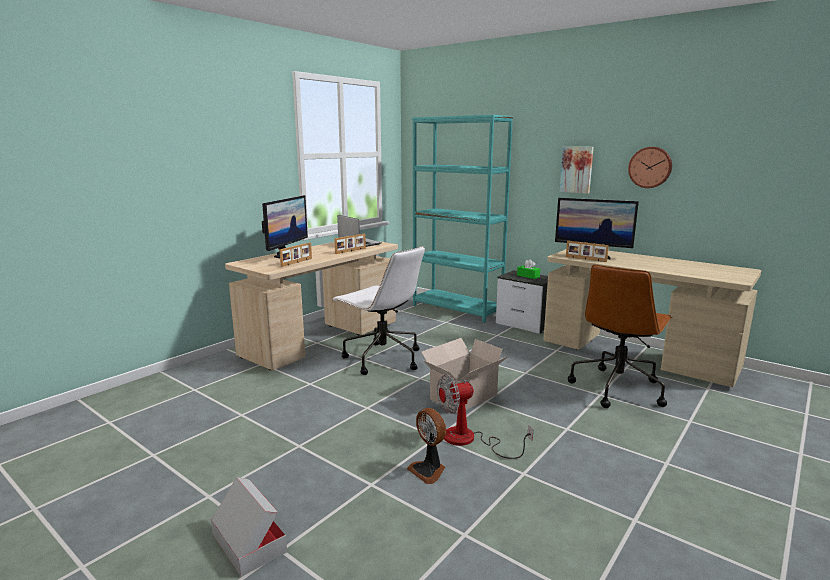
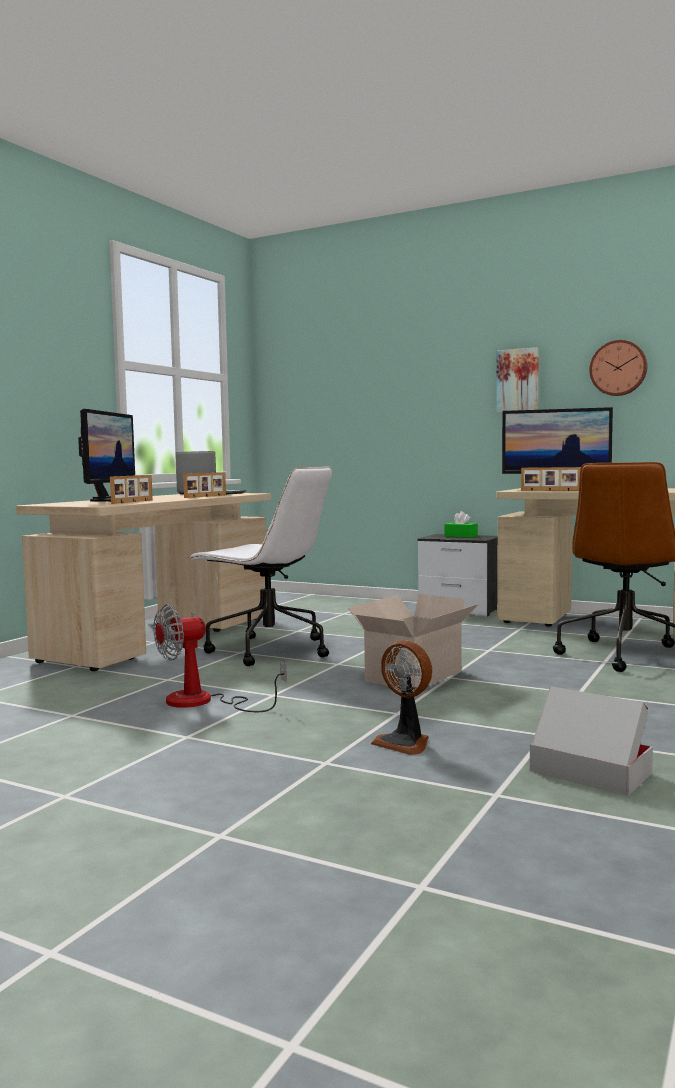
camera: 10 degrees left, 10 degrees down
(249, 543) = (162, 834): cardboard box -> cardboard box (590, 772)
(457, 309) = (353, 602): turquoise bookcase -> none
(469, 440) = (448, 712): fan -> fan (204, 702)

